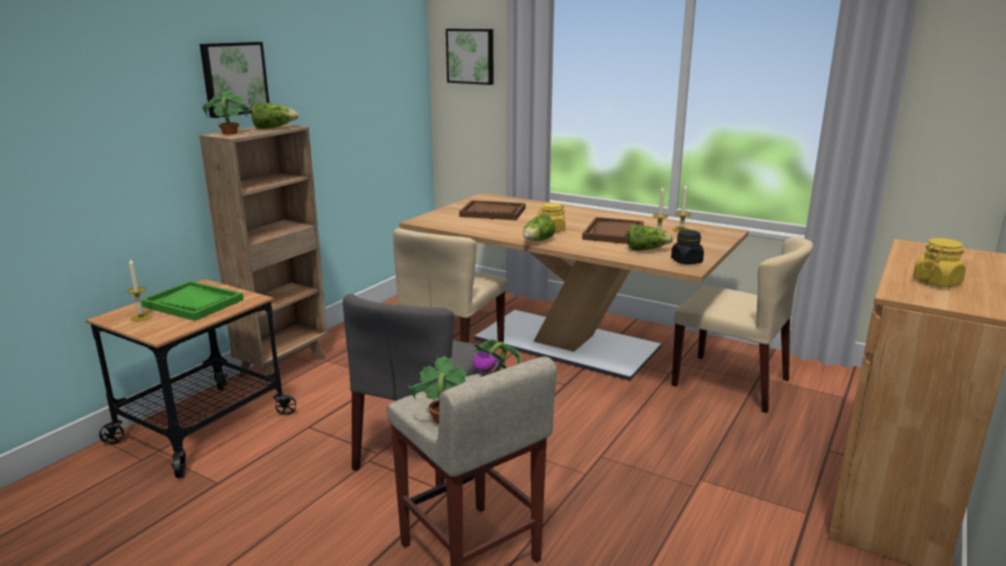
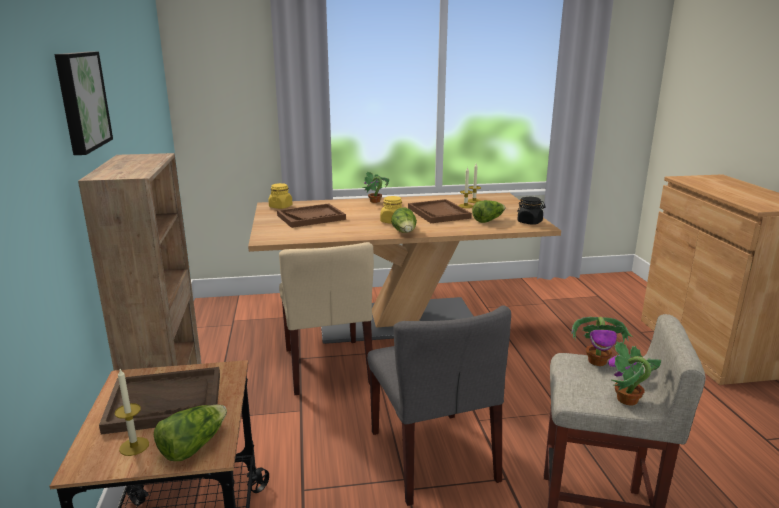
camera: 40 degrees left, 0 degrees up
(193, 303) = (165, 402): green tray -> brown tray
(229, 133) = (114, 173): potted plant -> potted plant (375, 201)
(273, 128) = (144, 160): lettuce -> lettuce (193, 446)
(471, 56) = (221, 66): picture -> none
(731, 382) = (535, 309): beige chair -> none
(937, 282) = (751, 196): yellow jar -> yellow jar (280, 207)

